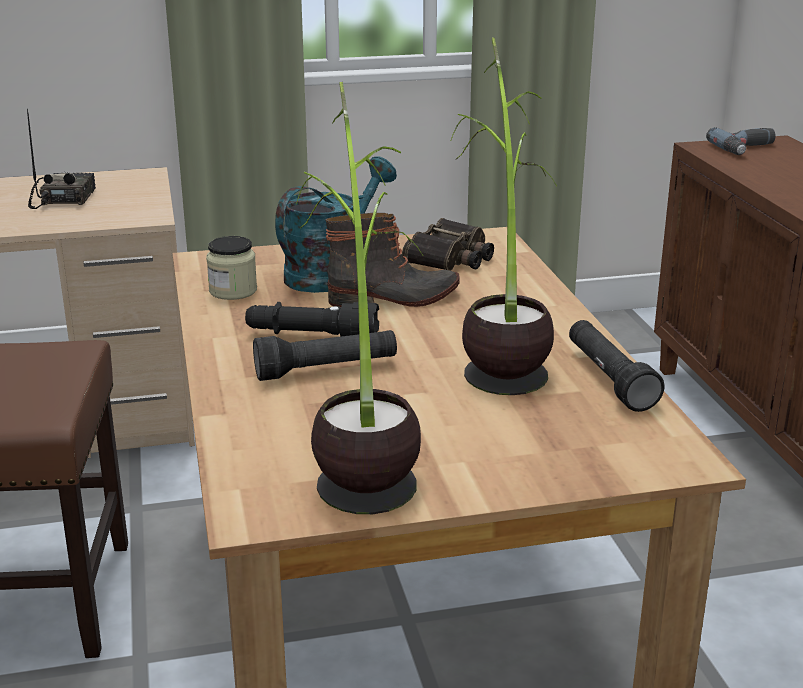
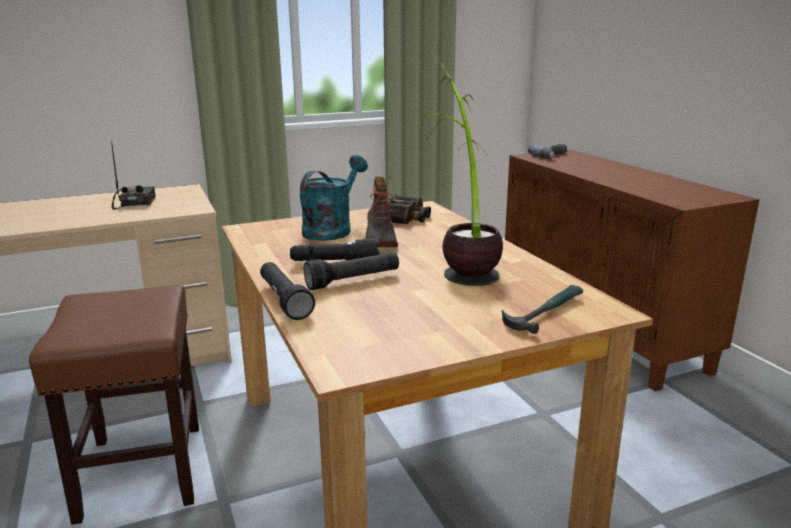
camera: 10 degrees left, 5 degrees down
(233, 291) = (271, 243): jar -> none
(364, 452) = (401, 325): potted plant -> none
(394, 298) = (379, 240): boot -> boot turned 105 degrees clockwise
(583, 452) = (544, 312): none -> hammer
(608, 379) = (536, 272): black flashlight -> black flashlight (284, 300)

